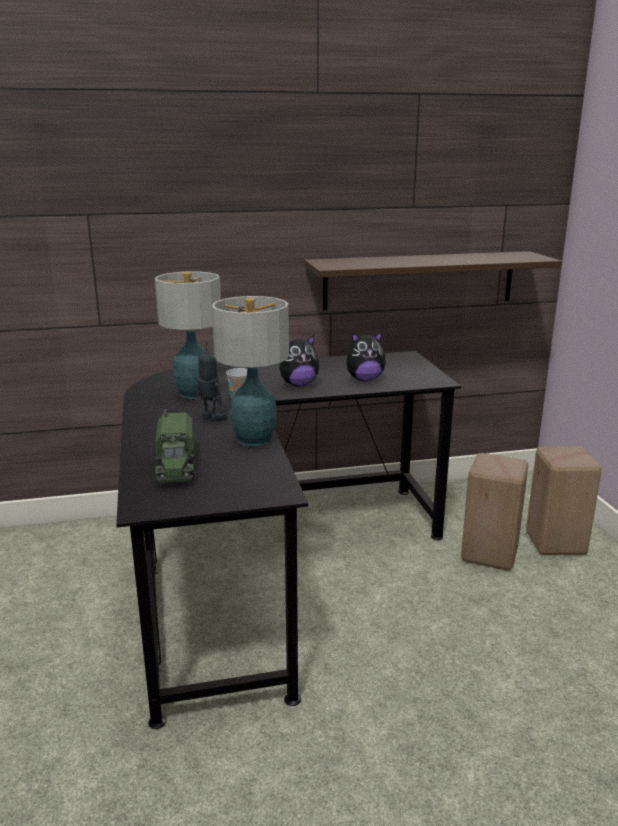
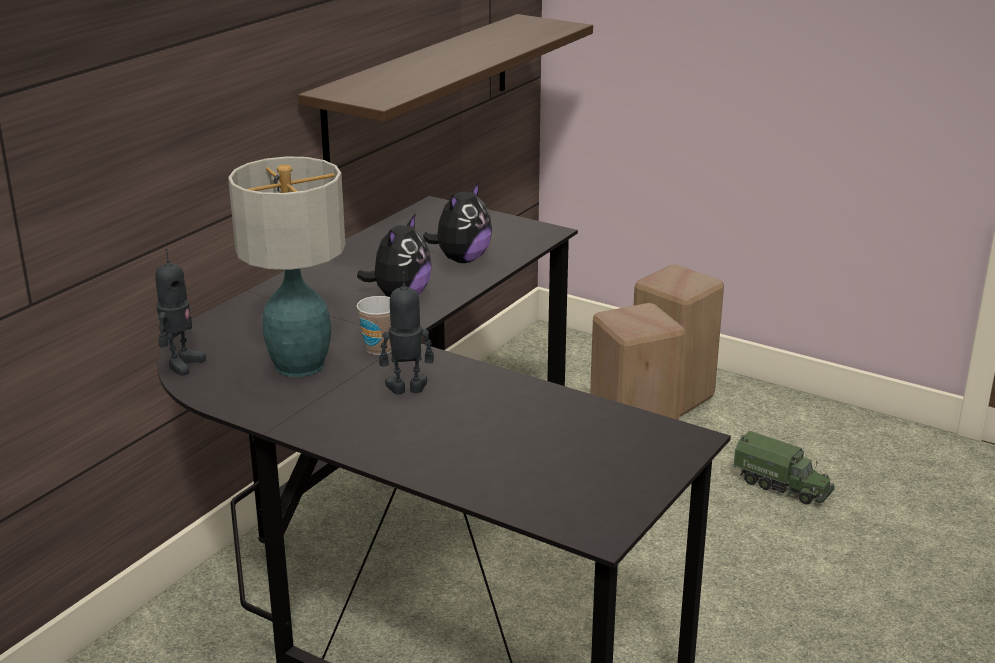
camera: 45 degrees left, 5 degrees up
(157, 378) = (182, 364): none -> toy robot
(176, 467) = (517, 468): toy truck -> toy truck (782, 485)
(253, 439) = (520, 393): table lamp -> none

